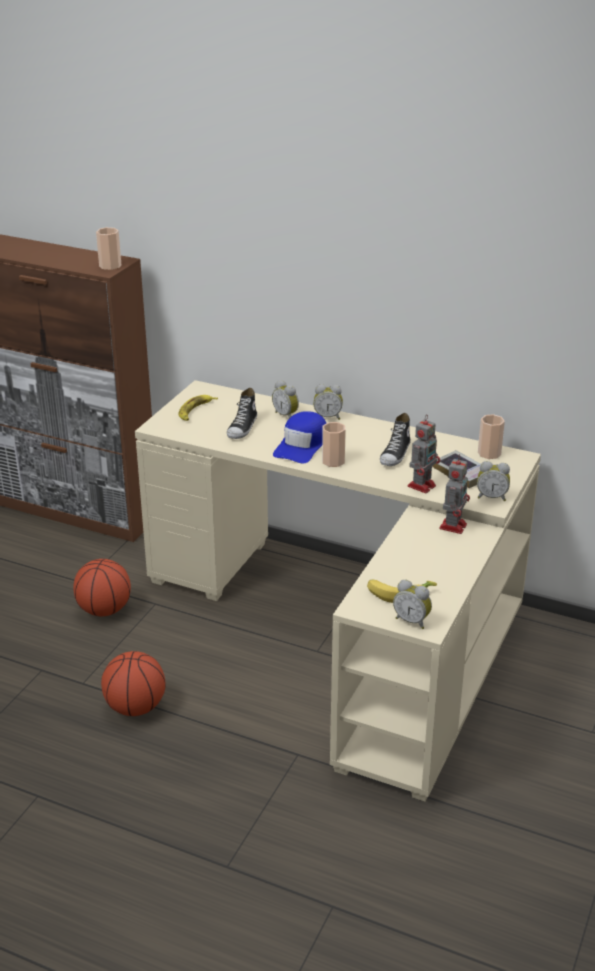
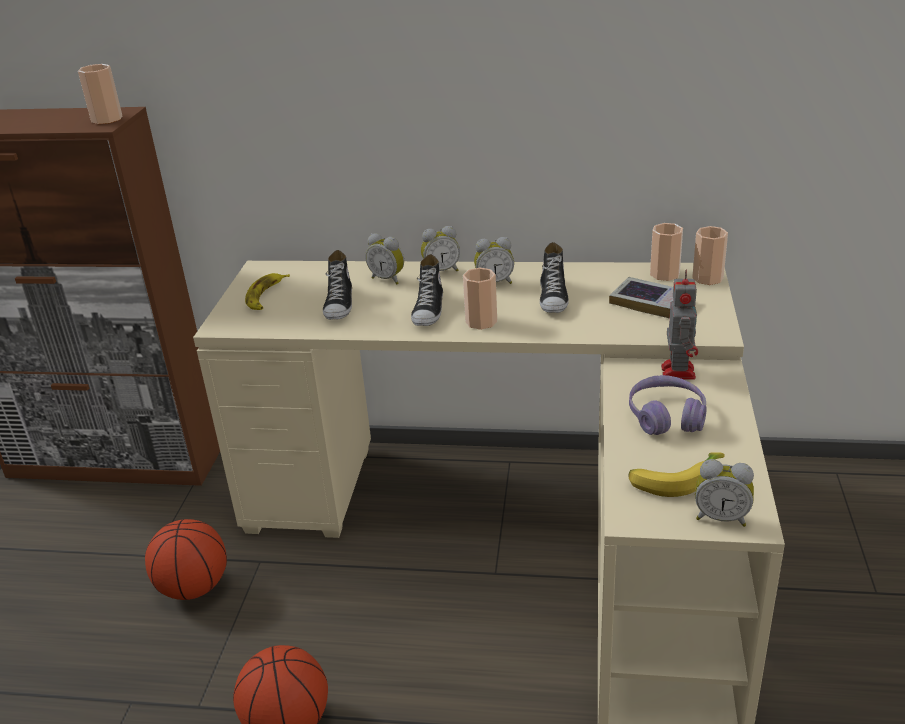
camera: 15 degrees left, 0 degrees up
(302, 445) = (429, 310): blue cap -> shoe
(422, 485) = (613, 327): toy robot -> none
(423, 553) = (666, 416): none -> purple headphones
(491, 497) = (707, 324): alarm clock -> alarm clock (494, 282)
(519, 463) = (707, 278): none -> cup

